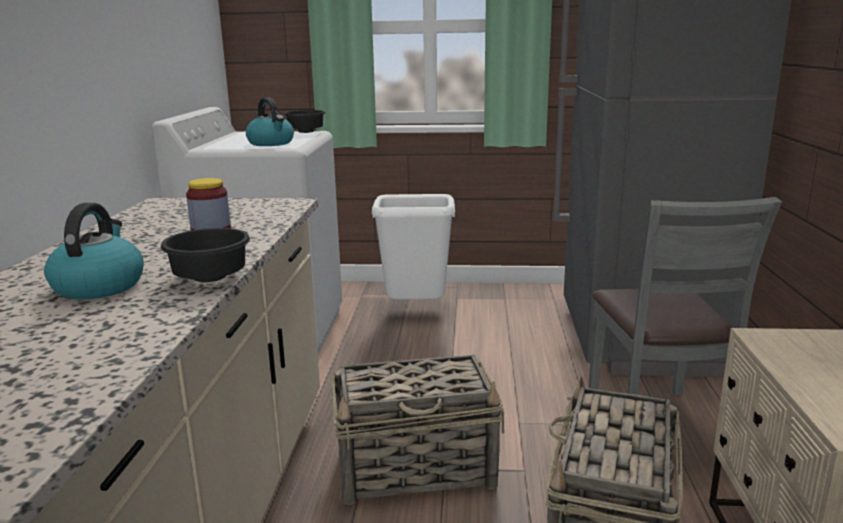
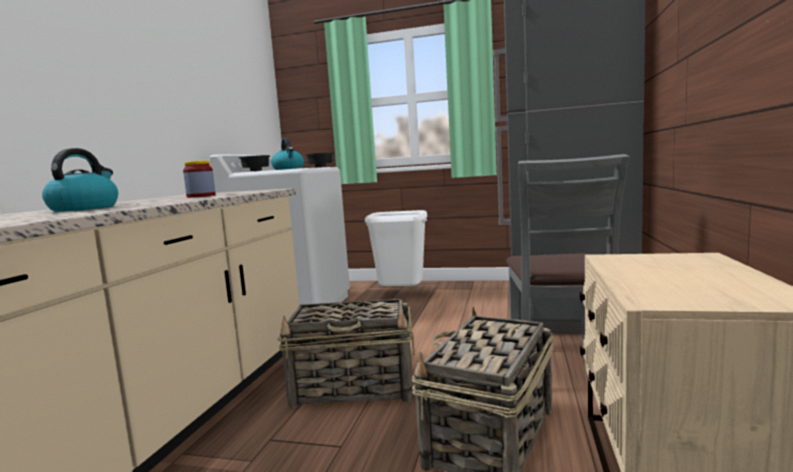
camera: 10 degrees right, 10 degrees down
(210, 277) = (160, 204): black bowl -> black bowl (256, 171)

